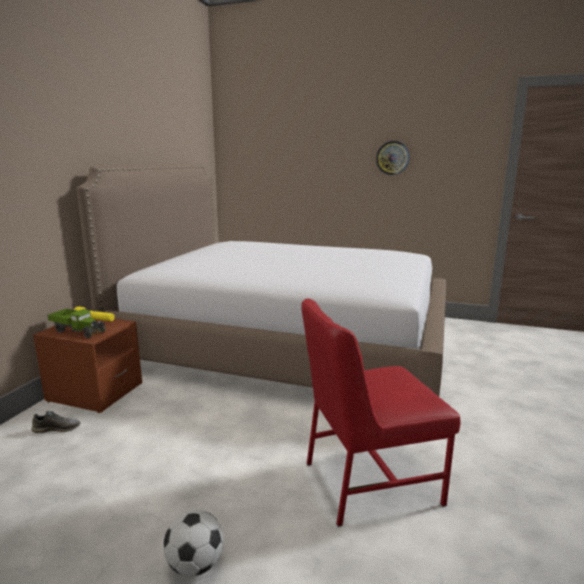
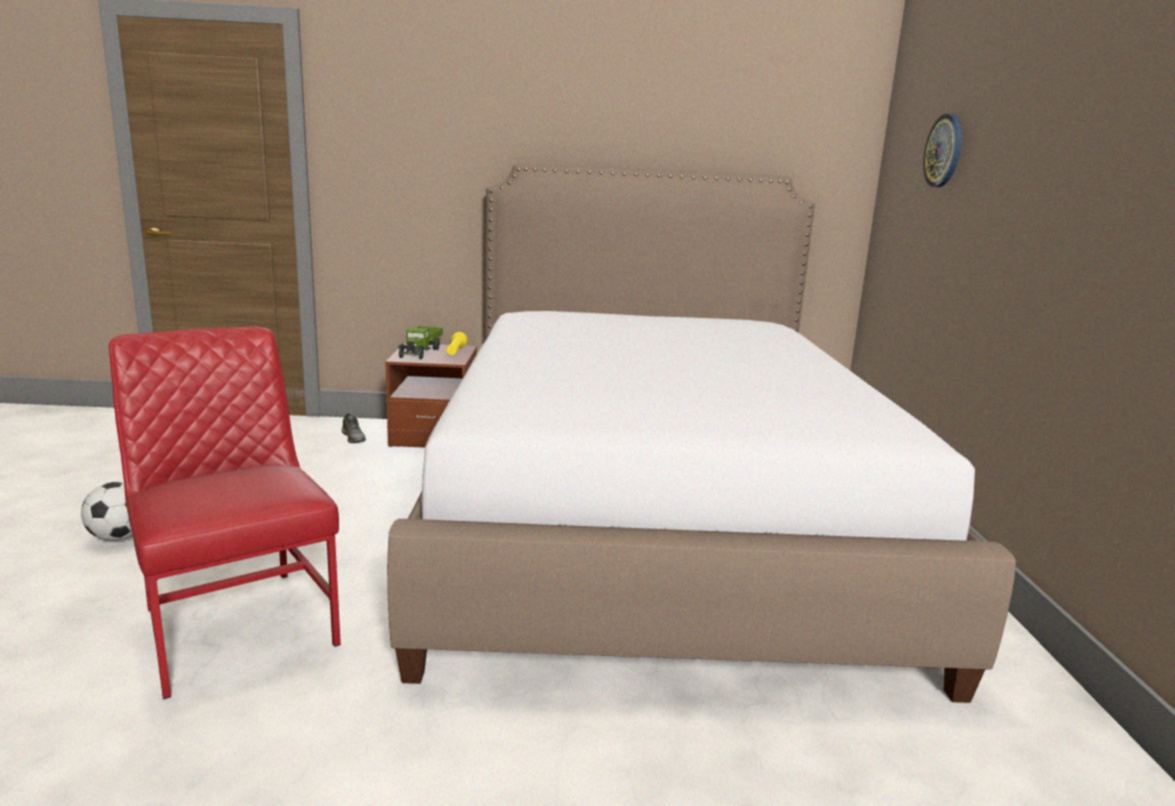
camera: 70 degrees right, 0 degrees up
(392, 158) = (1103, 168): wall clock -> wall clock (944, 151)

